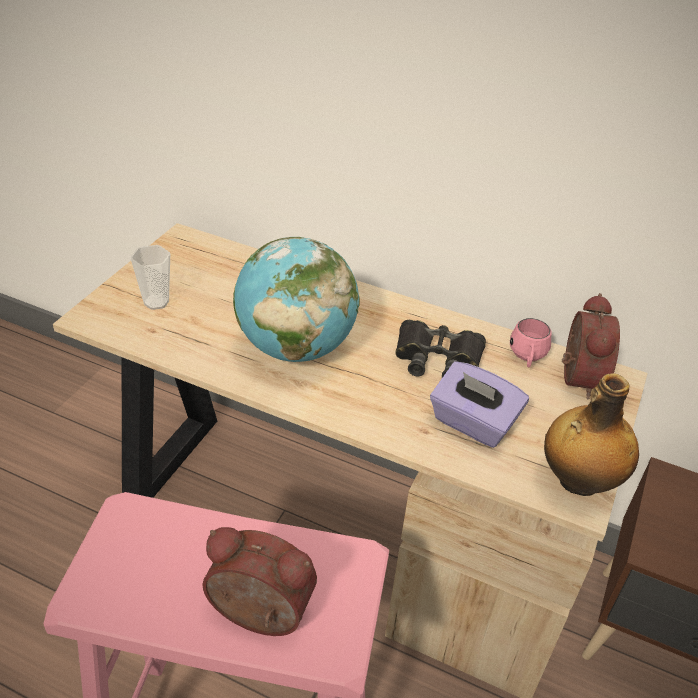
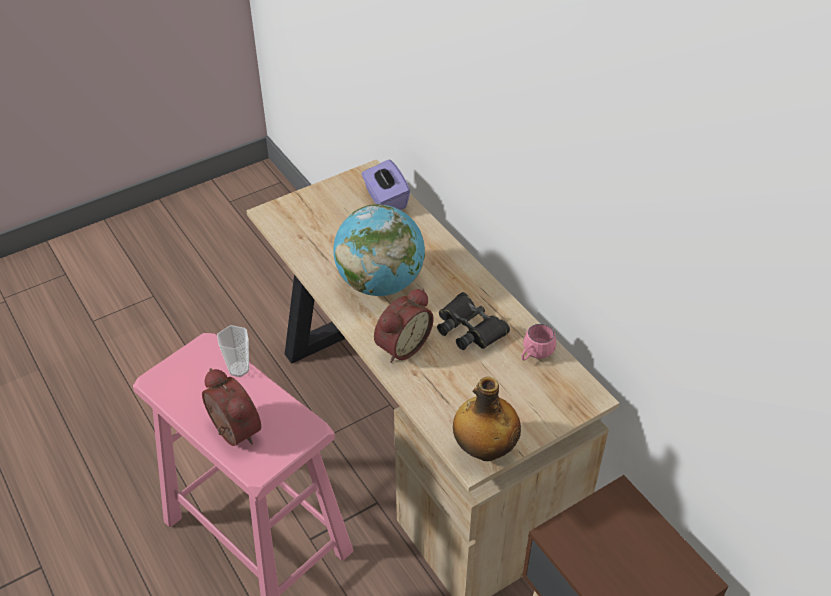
camera: 35 degrees right, 5 degrees up
(156, 302) = (317, 217): cup -> cup (239, 369)
(472, 423) = (450, 382): purple tissue box -> purple tissue box (385, 200)
(576, 377) = (558, 383): alarm clock -> alarm clock (401, 345)

